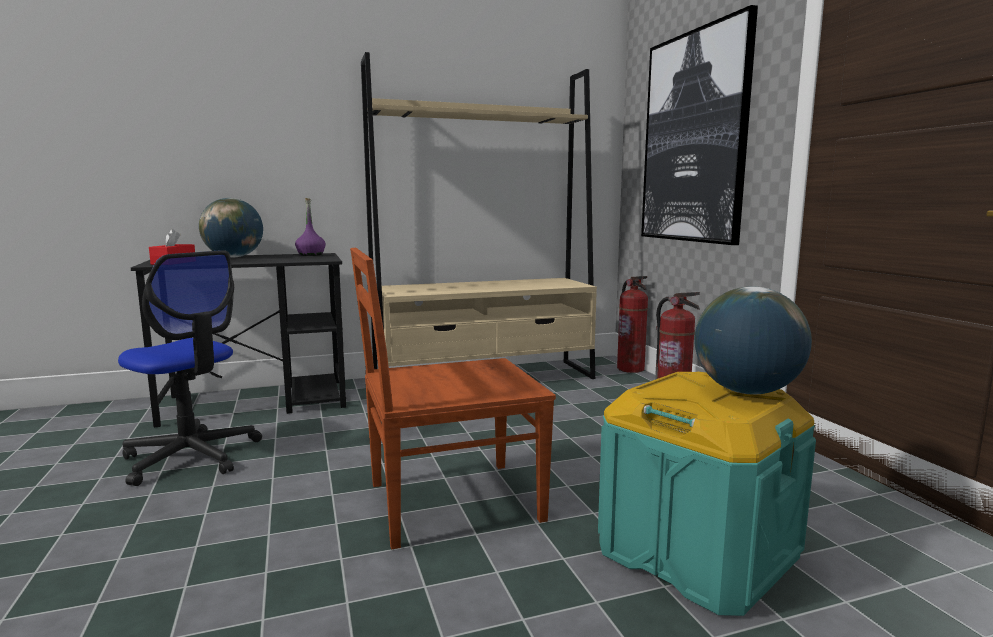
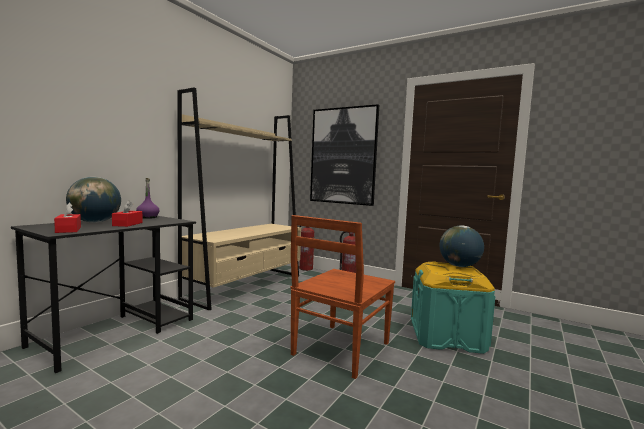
camera: 40 degrees left, 5 degrees down
(191, 457) = (139, 380): office chair -> none
(251, 260) = (127, 224): none -> red tissue box

